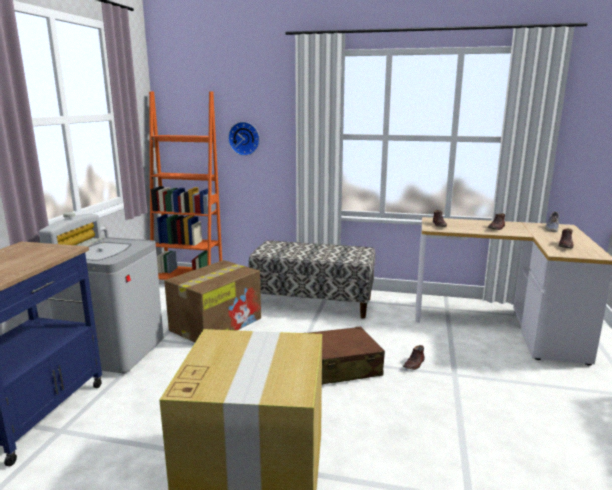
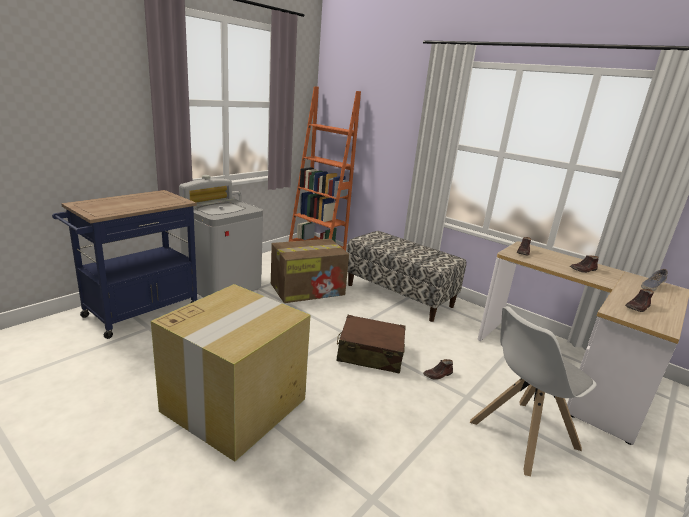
camera: 25 degrees right, 5 degrees up
(244, 138) = (379, 136): wall clock -> none
(521, 390) = (521, 436): none -> chair

